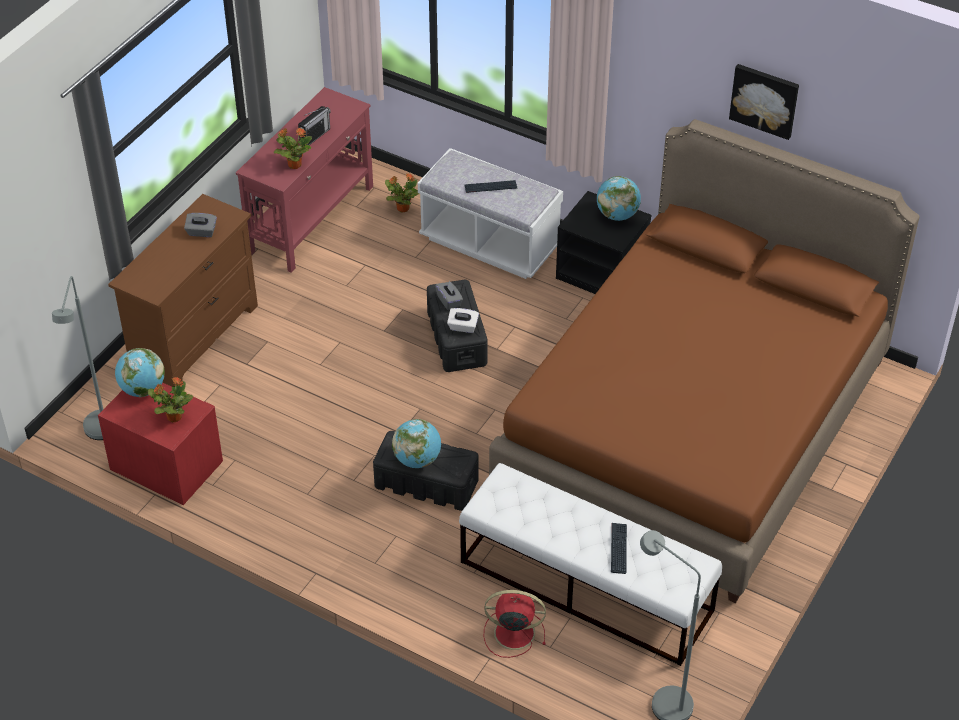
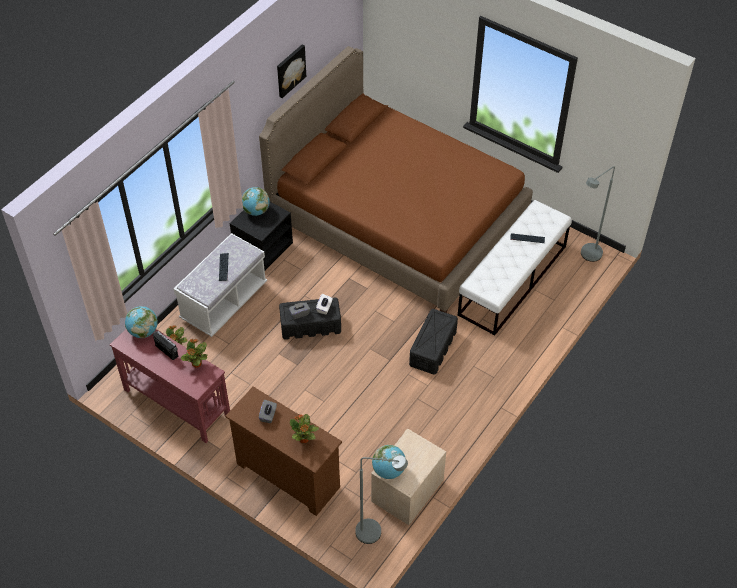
camera: 85 degrees left, 5 degrees up
(166, 464) = (407, 491): red nightstand -> beige nightstand
(173, 417) = (416, 451): potted plant -> potted plant (304, 439)
(417, 459) = (436, 337): globe -> globe (143, 331)
(512, 633) = (545, 315): red fan -> none

